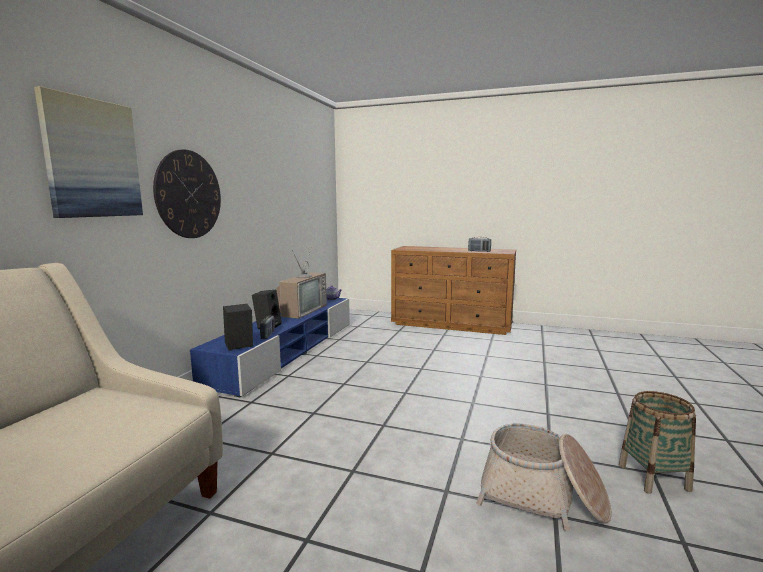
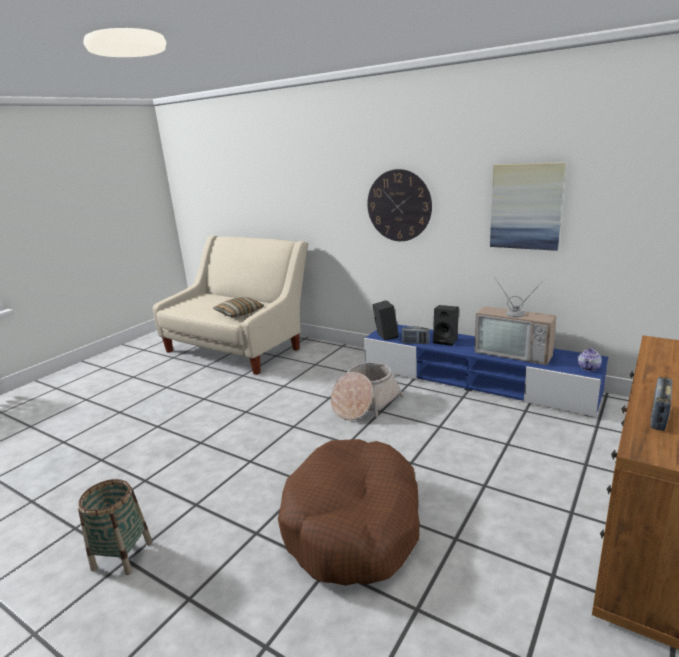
camera: 105 degrees right, 10 degrees up
(92, 159) = (331, 184): picture -> picture (526, 206)
(123, 416) = (239, 313): none -> pillow
(502, 381) = (353, 524): none -> brown dog bed
(542, 496) = (162, 481): basket -> basket (365, 404)

